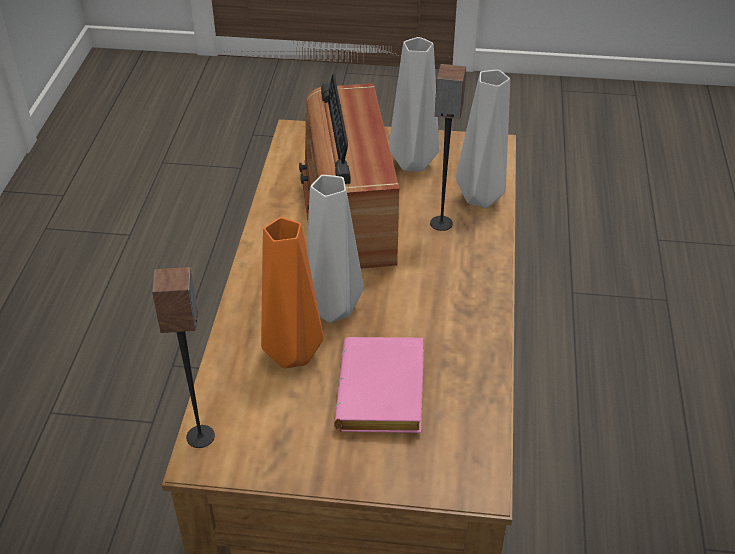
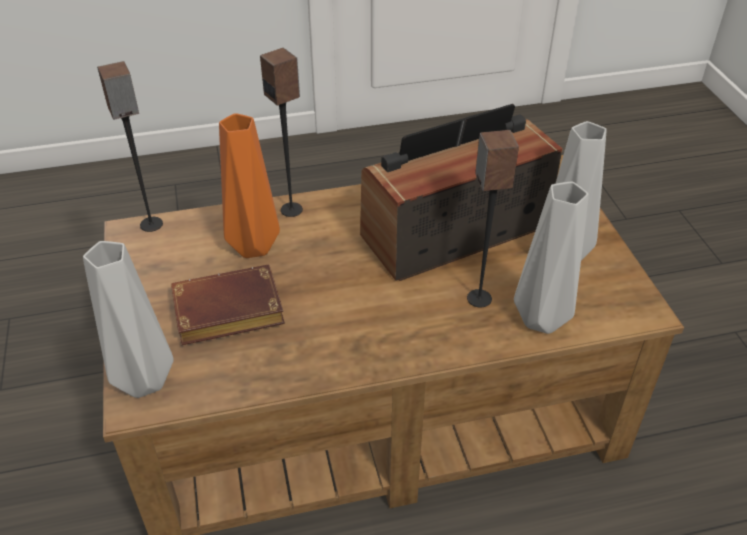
camera: 70 degrees right, 0 degrees up
(248, 313) = (292, 209): none -> speaker
(336, 309) = (319, 258): grey vase -> grey vase (145, 384)
(384, 395) = (225, 314): pink book -> brown book

